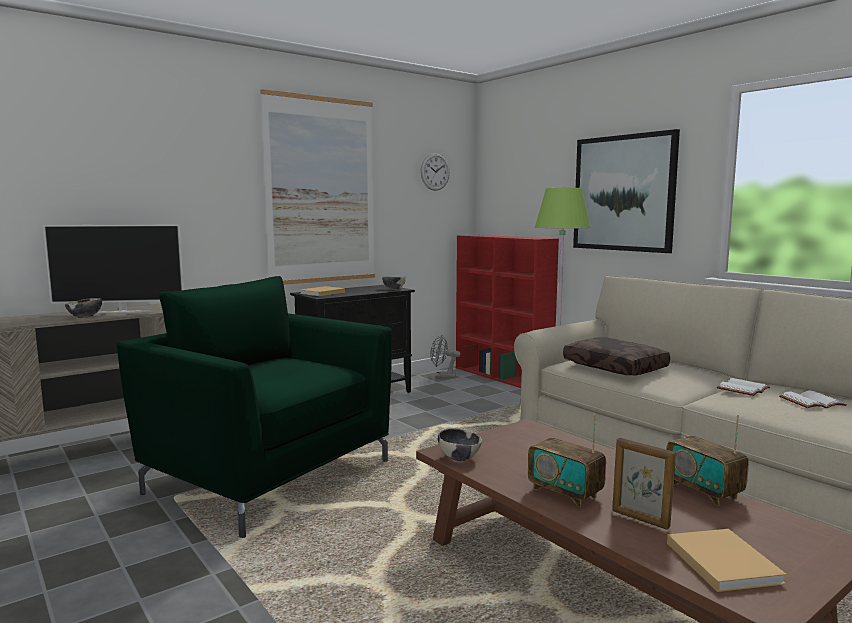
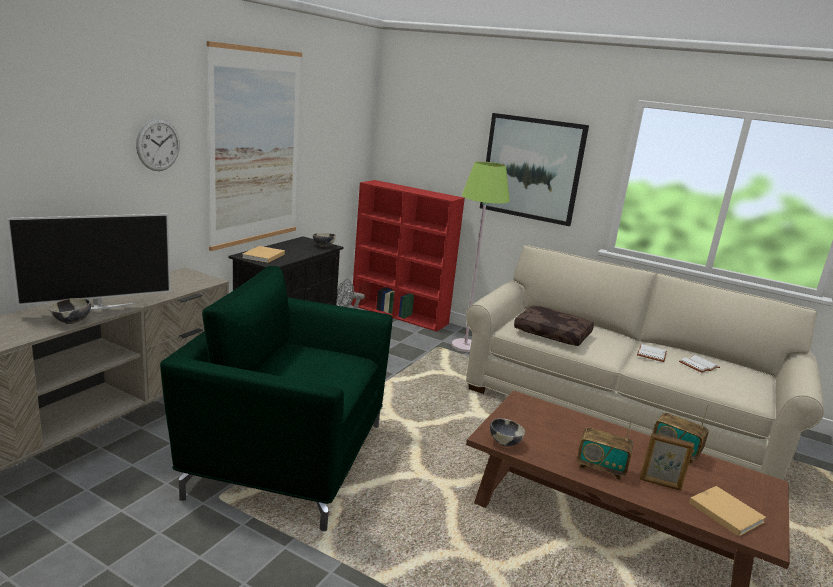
camera: 25 degrees left, 10 degrees up
(435, 171) = (345, 120): wall clock -> wall clock (158, 145)

